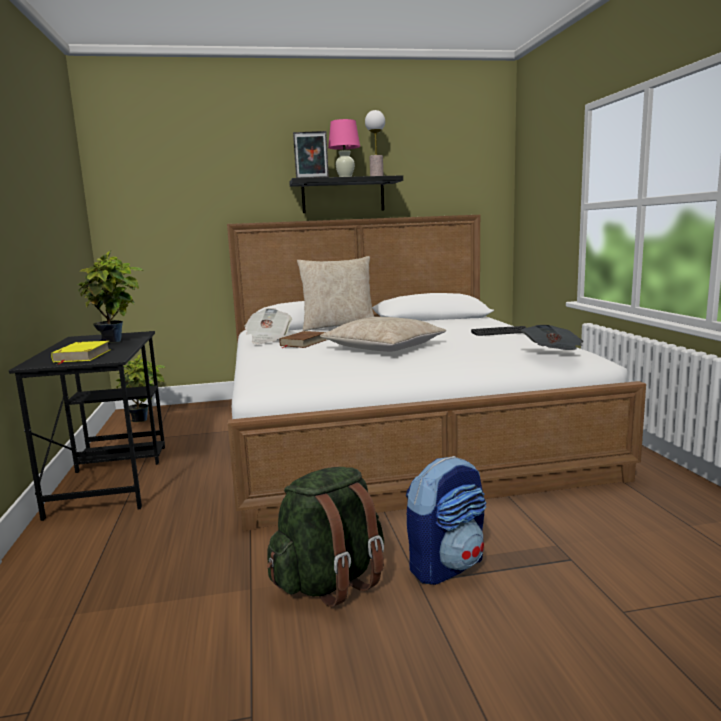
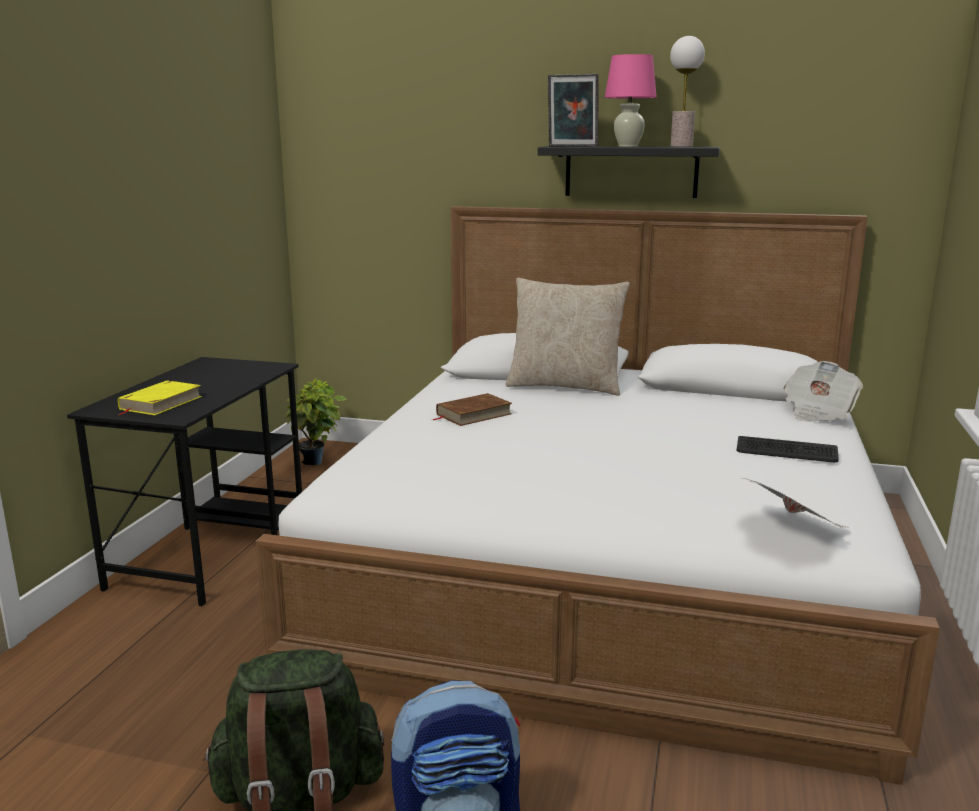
camera: 25 degrees right, 5 degrees up
(116, 341) = (229, 379): potted plant -> none
(268, 339) = (443, 395): newspaper -> newspaper (818, 412)
(383, 347) = (562, 449): beige pillow -> none

